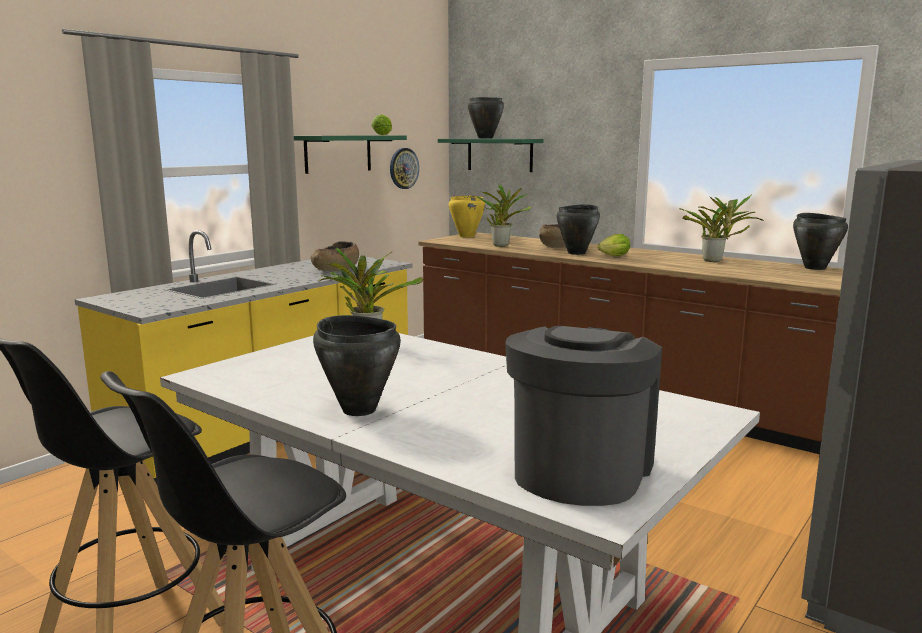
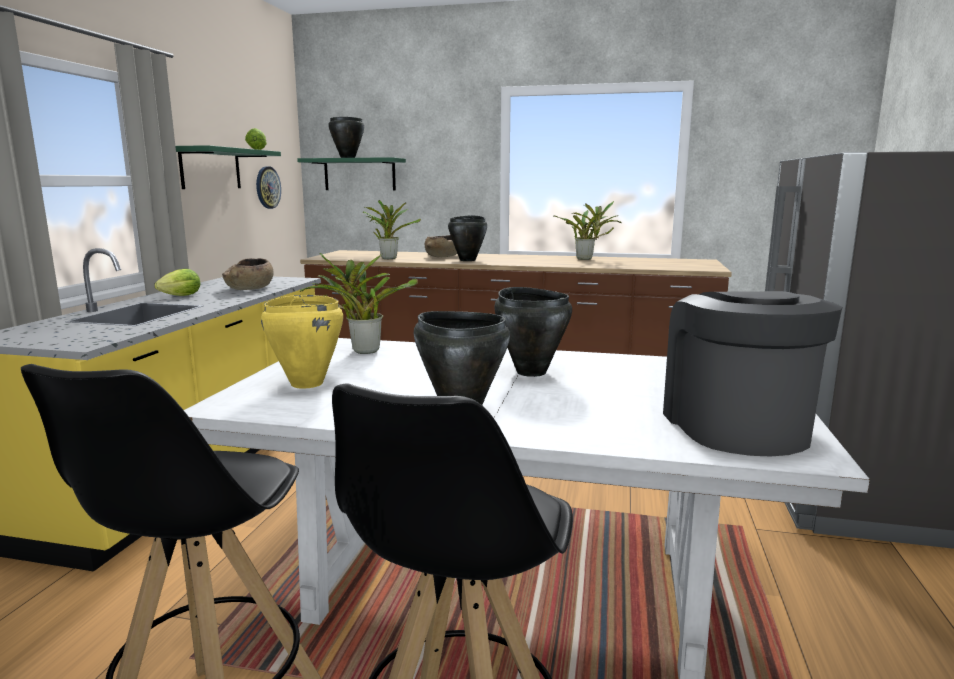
camera: 25 degrees left, 0 degrees up
(466, 236) = (341, 253): yellow cooking pot -> yellow cooking pot (306, 384)
(612, 256) = (502, 260): lettuce -> lettuce (178, 296)
(815, 268) = (664, 259): black cooking pot -> black cooking pot (531, 372)

